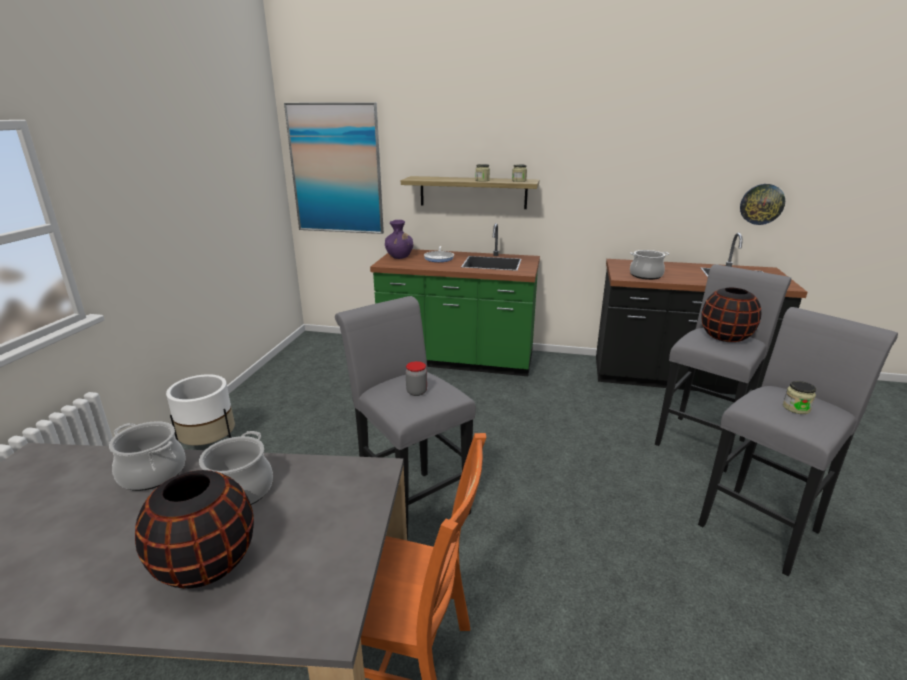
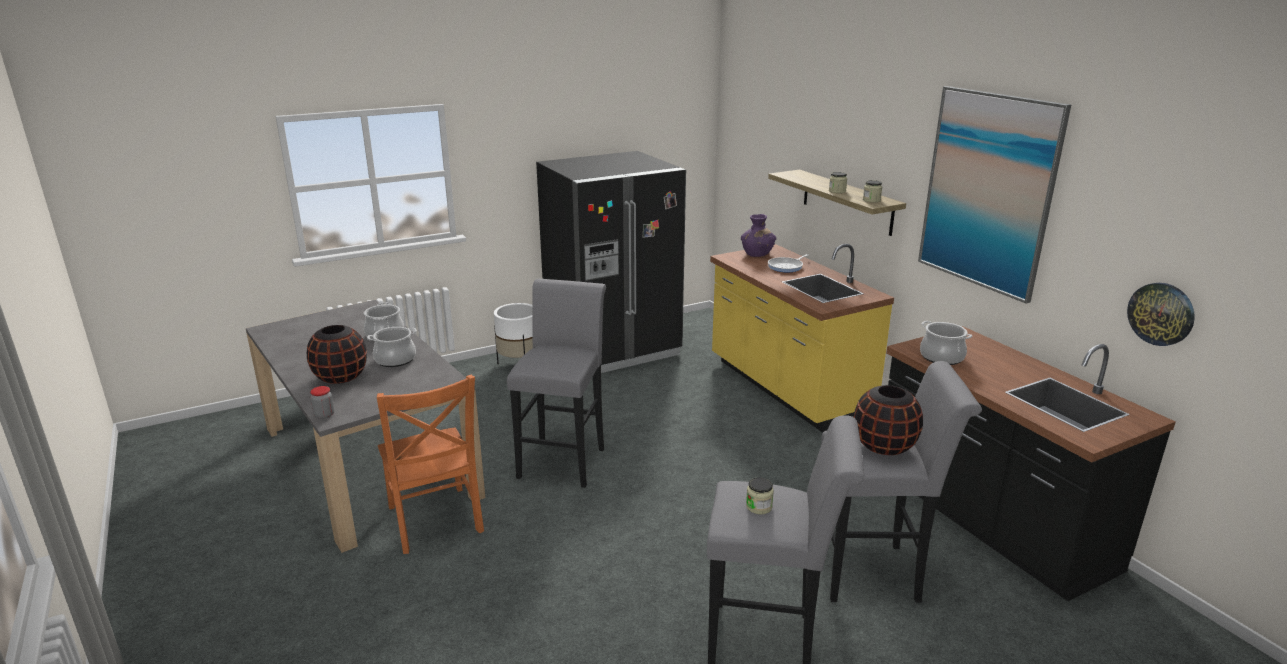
camera: 50 degrees right, 0 degrees up
(283, 392) = (613, 350): none -> black fridge
(336, 169) = (748, 148): picture -> picture (988, 191)
(416, 392) = (553, 358): jar -> jar (324, 415)
(457, 360) = (787, 389): green counter -> yellow counter

